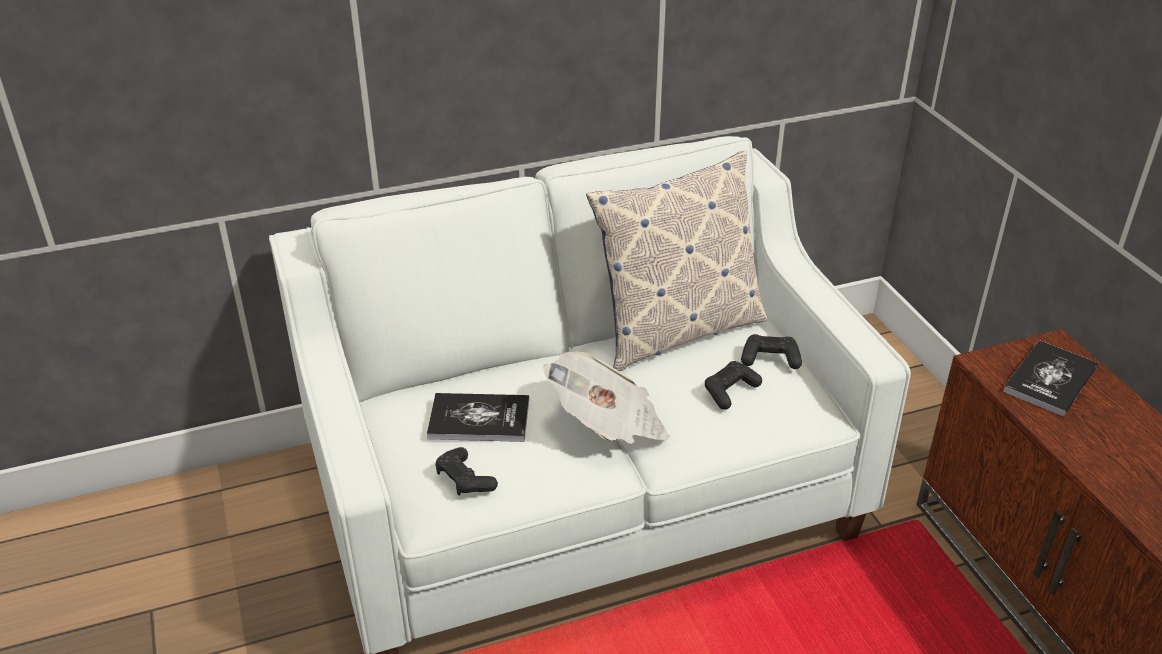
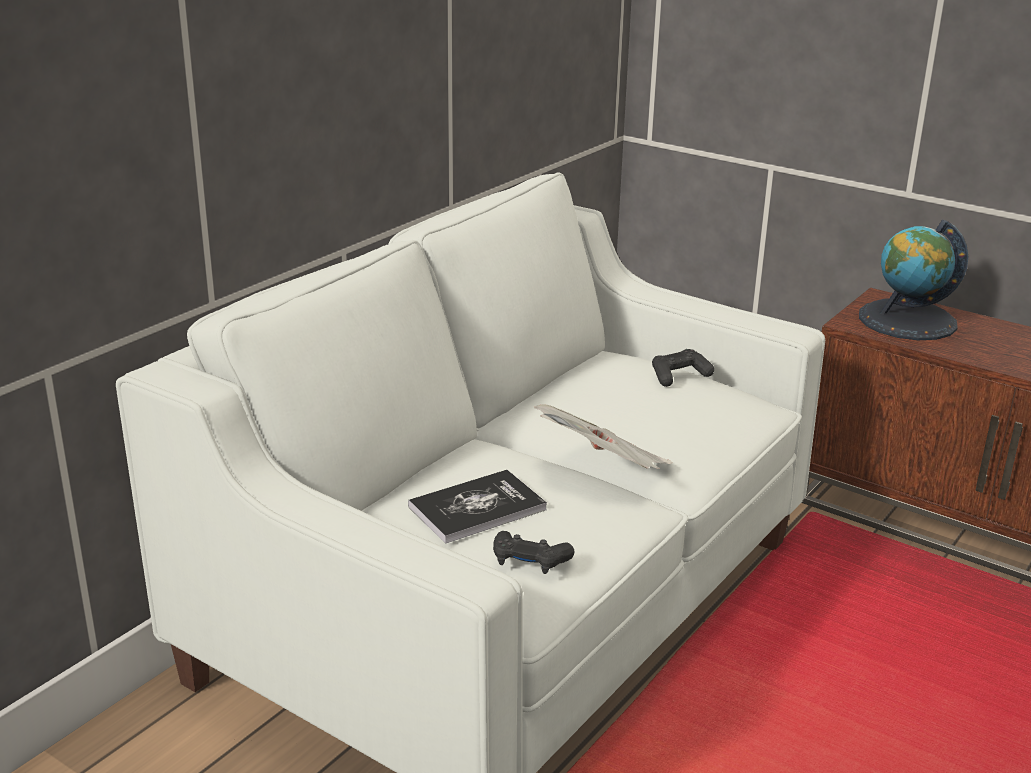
camera: 35 degrees left, 10 degrees down
(677, 331) = (570, 381): pillow -> none
(730, 391) = (678, 409): black game controller -> none
(1050, 380) = (907, 320): book -> globe

